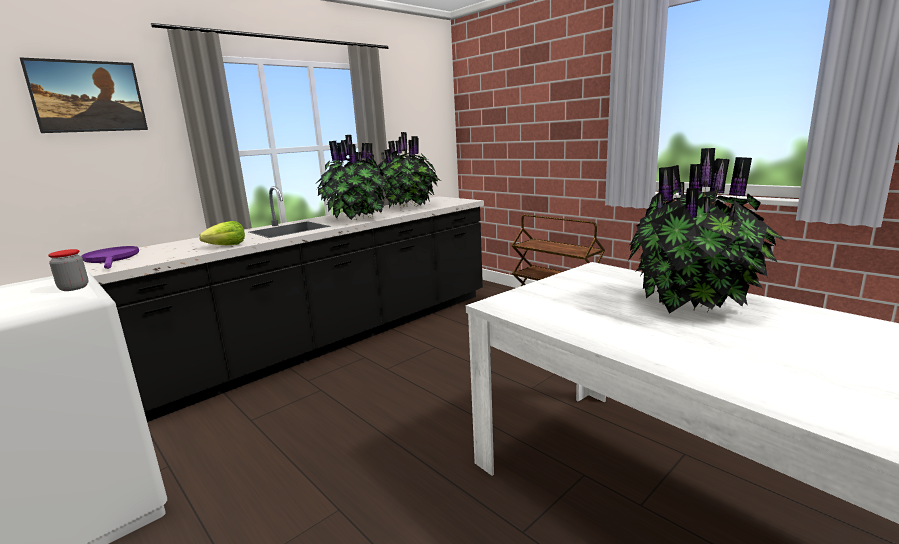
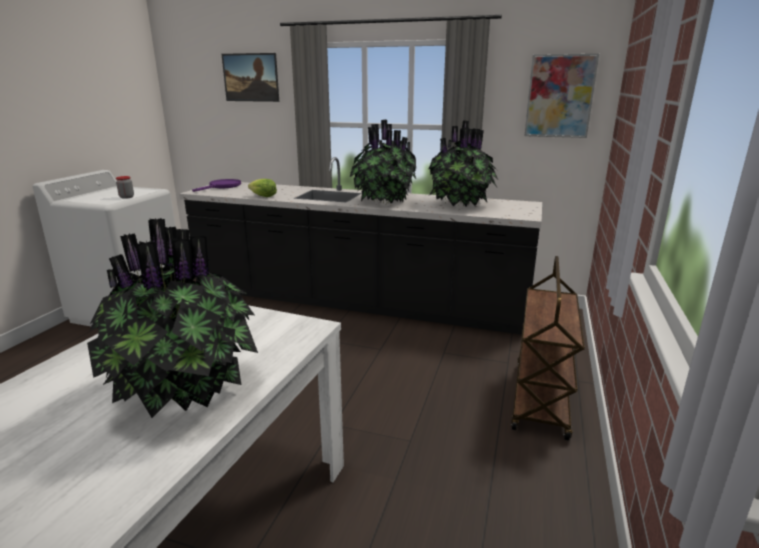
camera: 60 degrees right, 5 degrees up
(425, 114) = (560, 96): none -> picture

